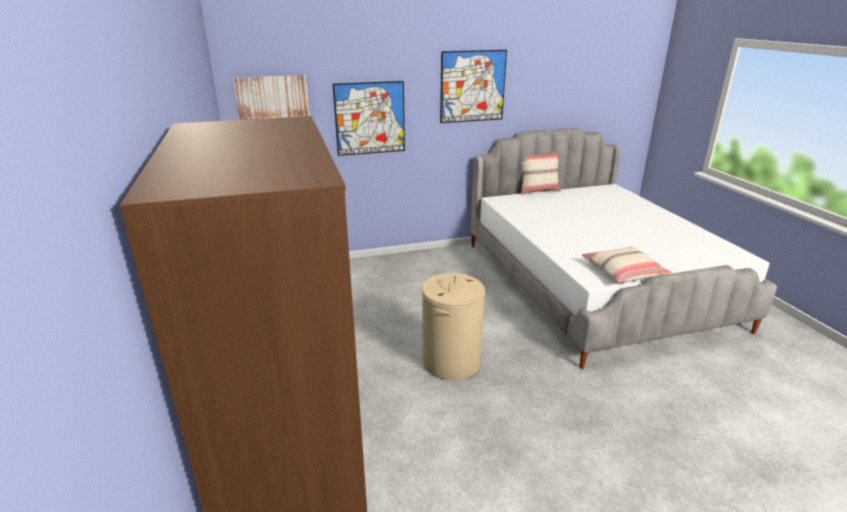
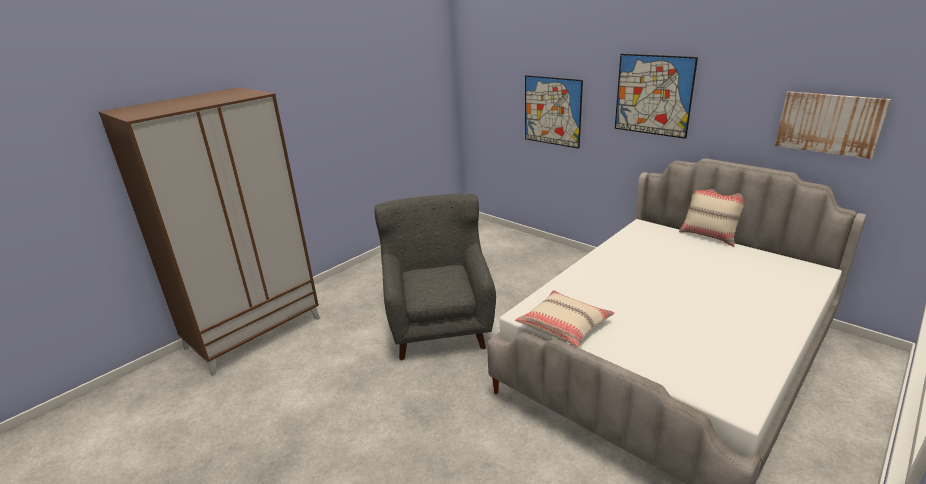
camera: 60 degrees right, 0 degrees up
(273, 100) = (486, 83): picture -> picture (829, 123)
(451, 361) = (439, 324): beige laundry basket -> grey armchair

